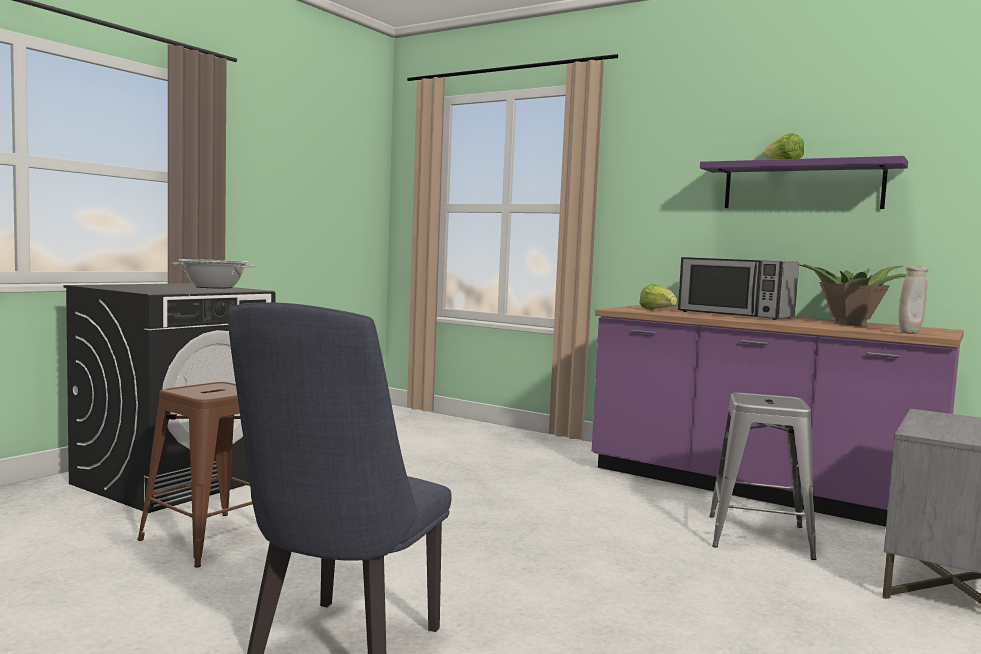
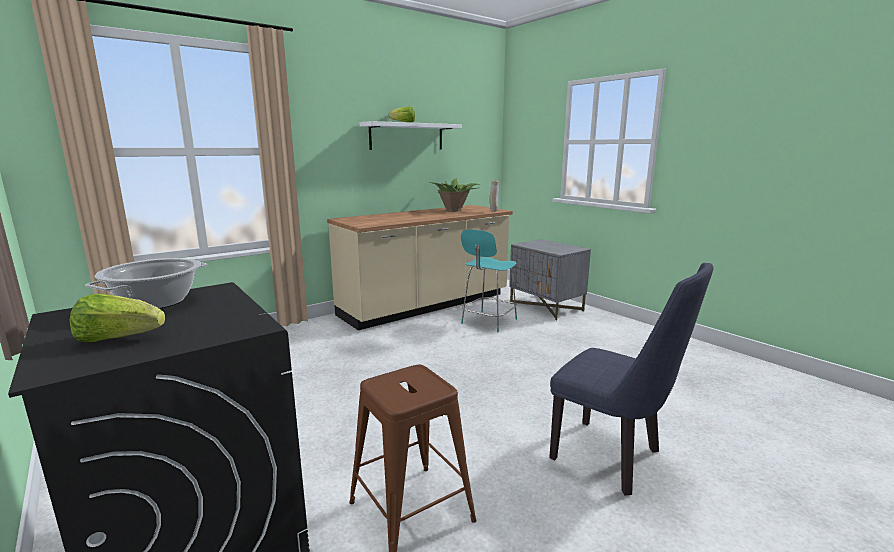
camera: 70 degrees left, 10 degrees up
(657, 310) = (375, 221): lettuce -> lettuce (119, 338)
(735, 315) = (403, 215): microwave -> none
(756, 490) = (426, 305): purple counter -> beige counter
(759, 537) = (488, 322): grey stool -> turquoise chair
(802, 186) = (407, 136): purple shelf -> white shelf

